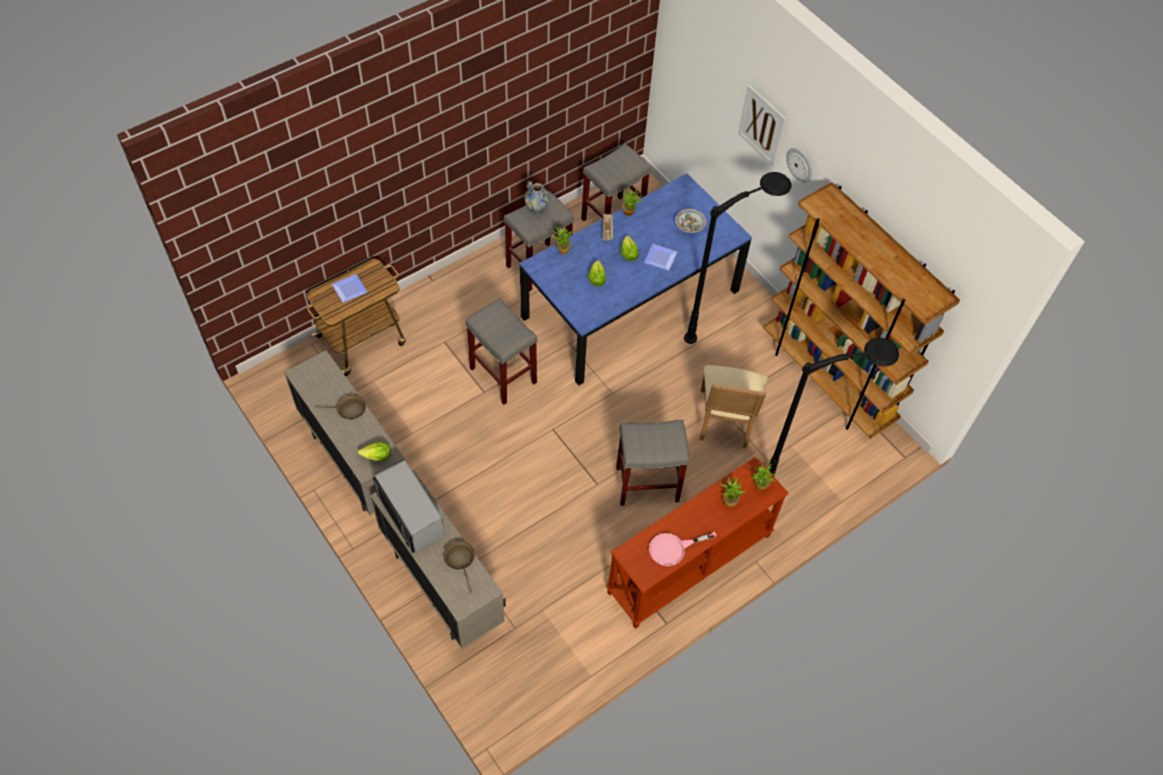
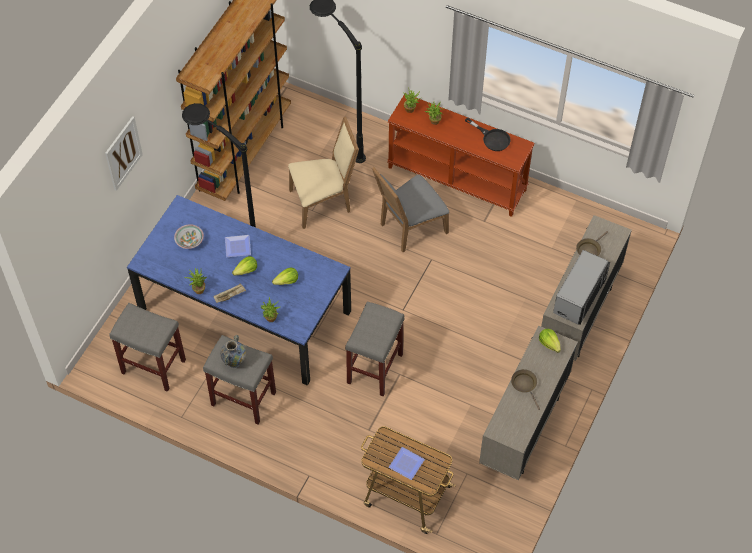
camera: 115 degrees left, 0 degrees up
(648, 483) = (409, 228): grey stool -> grey chair
(673, 549) = (492, 138): pink frying pan -> black frying pan
(800, 164) = (152, 117): wall clock -> none

